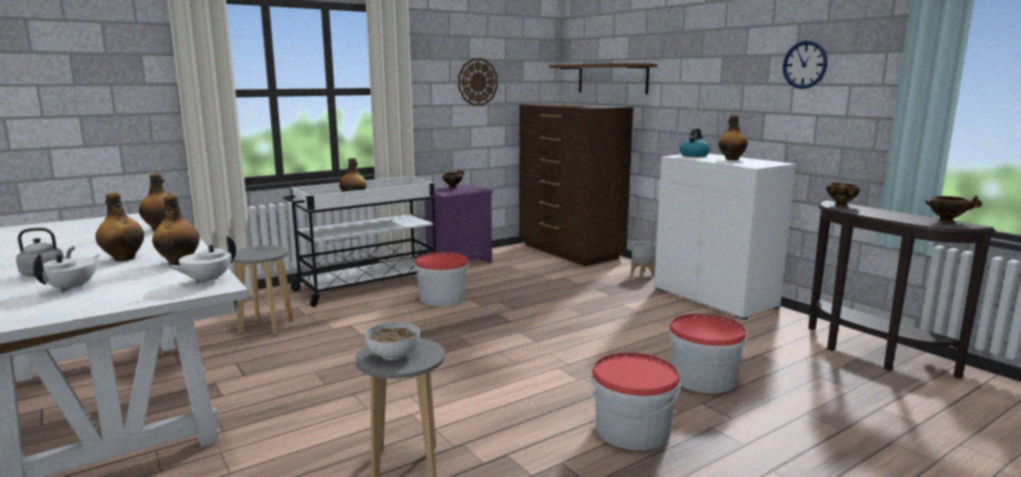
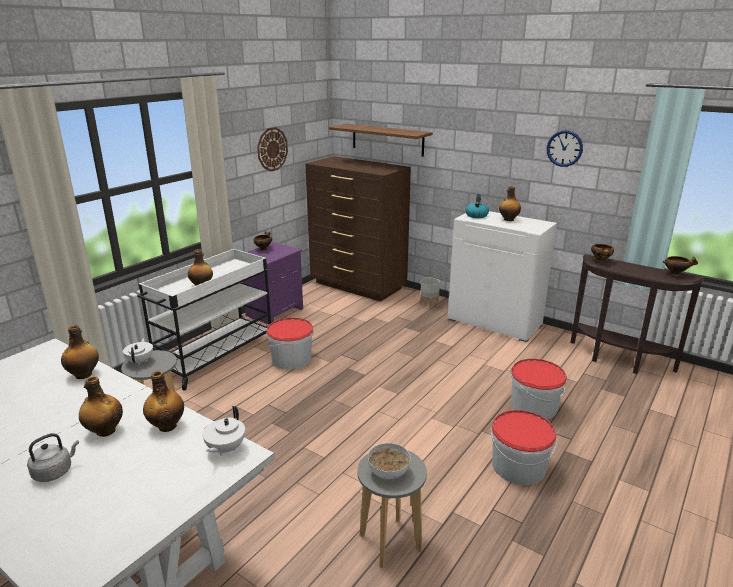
camera: 20 degrees left, 10 degrees up
(72, 288) = (111, 488): white teapot -> white teapot (140, 361)

